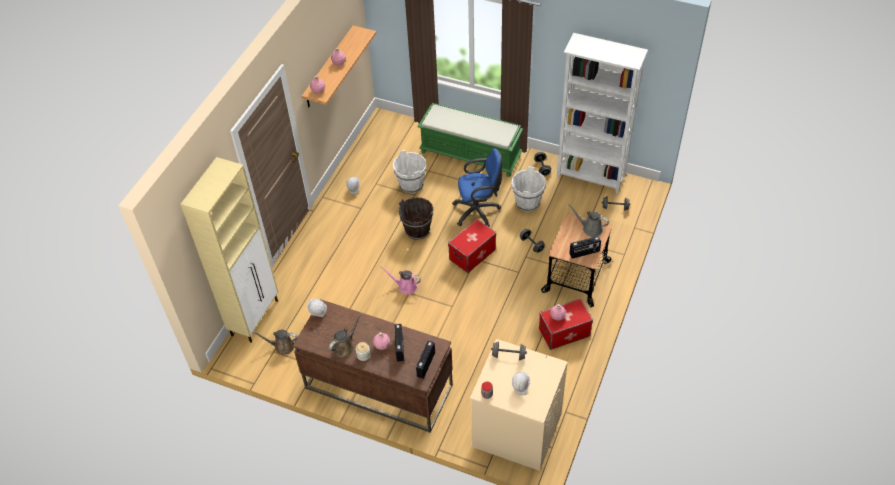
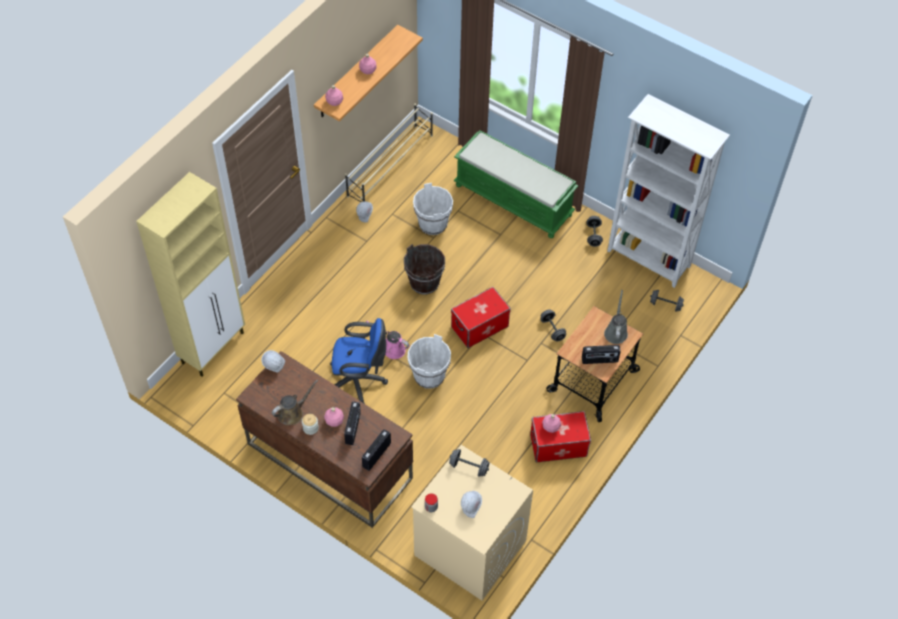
camera: 10 degrees right, 5 degrees up
(282, 346) = (235, 389): brown watering can -> none
(364, 147) = (391, 165): none -> beige shoe rack
(479, 211) = (502, 274): blue office chair -> blue office chair (359, 381)
(527, 202) = (562, 276): white bucket -> white bucket (429, 375)
(590, 228) = (616, 331): grey watering can -> grey watering can turned 60 degrees clockwise

